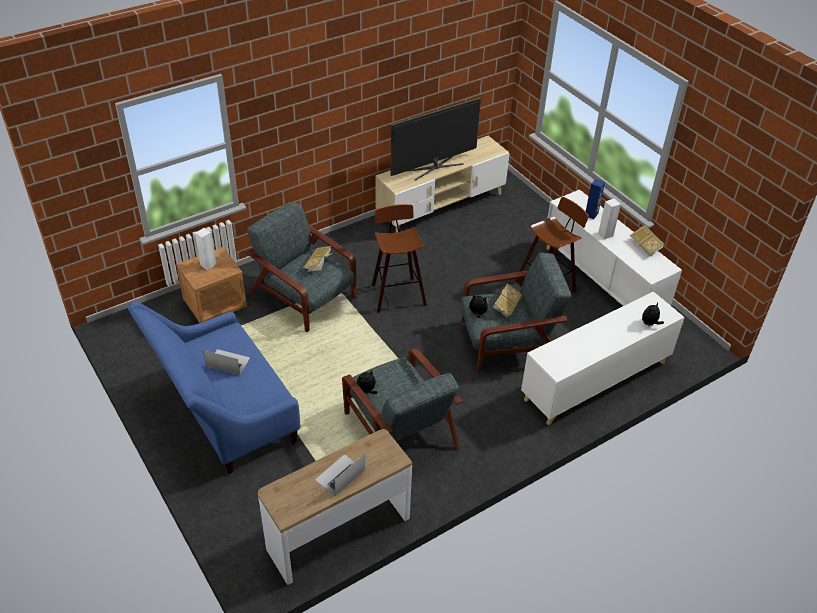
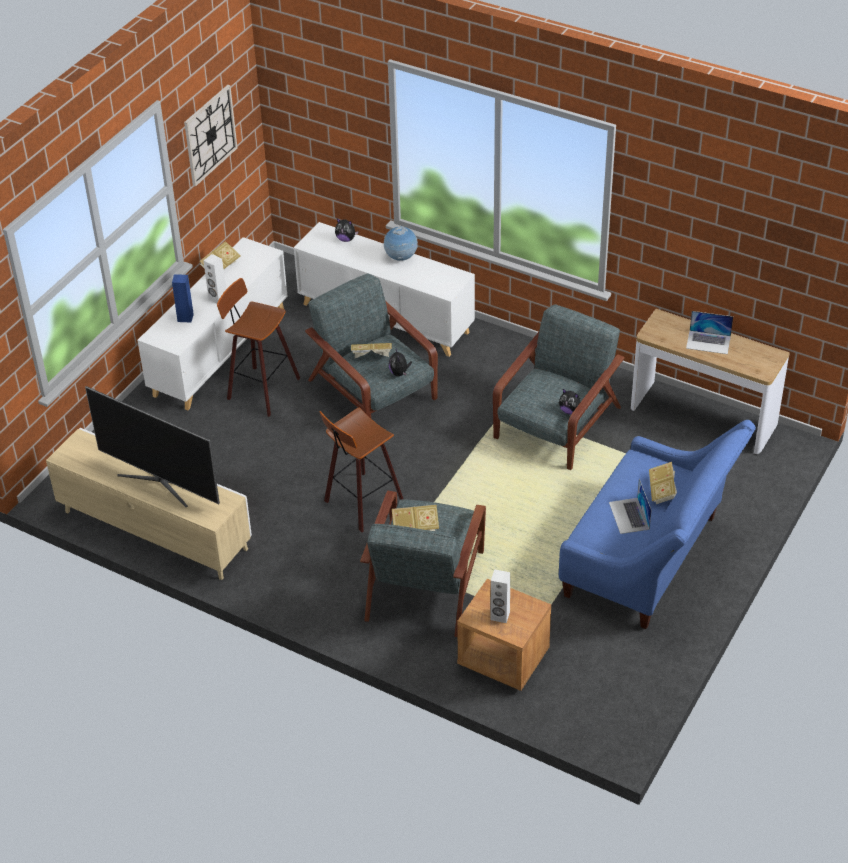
camera: 115 degrees left, 0 degrees up
(233, 392) = (662, 491): none -> book
(604, 345) = (401, 258): none -> globe
(715, 174) = (210, 135): none -> wall clock

